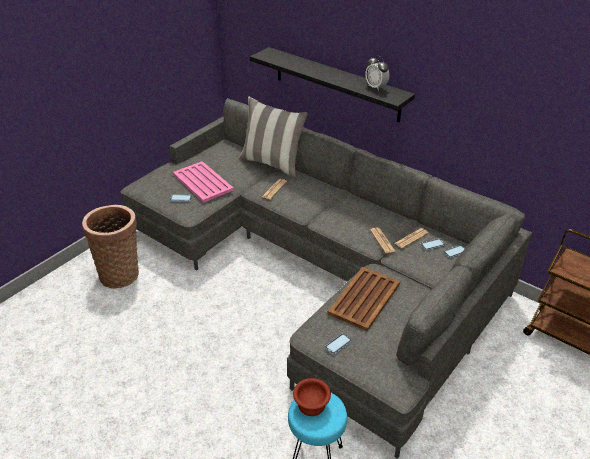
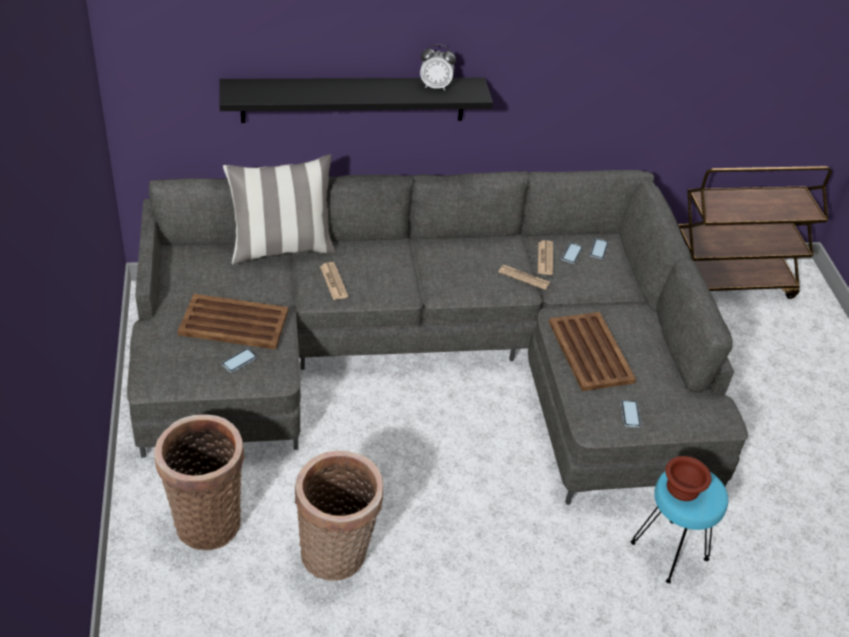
camera: 50 degrees left, 5 degrees up
(147, 326) = (337, 555): none -> basket
(203, 182) = (235, 323): pink tray -> brown tray

